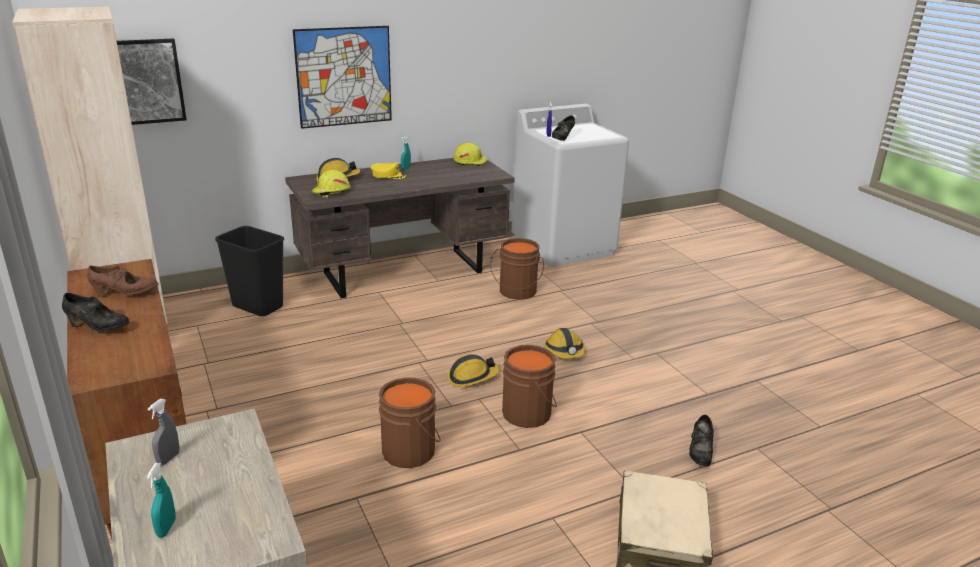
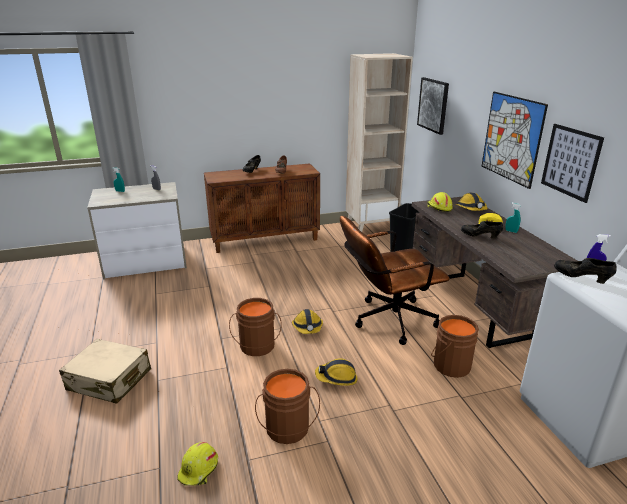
camera: 100 degrees right, 0 degrees up
(411, 451) = (238, 301): brown bucket -> brown bucket (287, 429)
(433, 73) = (570, 162): none -> picture
(443, 322) = (387, 320): none -> brown office chair
(470, 162) = (554, 259): yellow hard hat -> yellow hard hat (199, 469)
(700, 453) = (173, 426): black shoe -> black shoe (480, 236)

